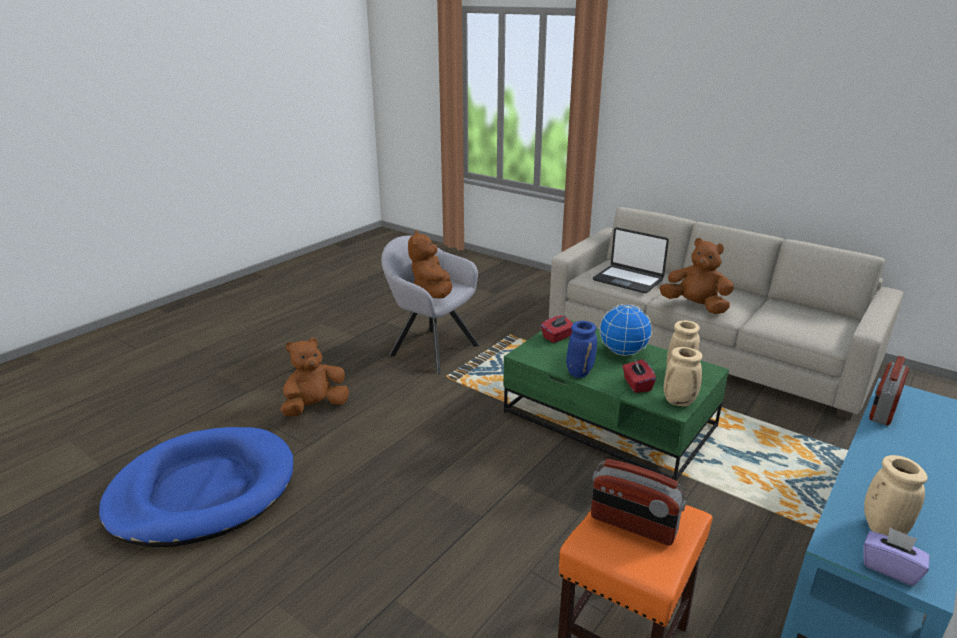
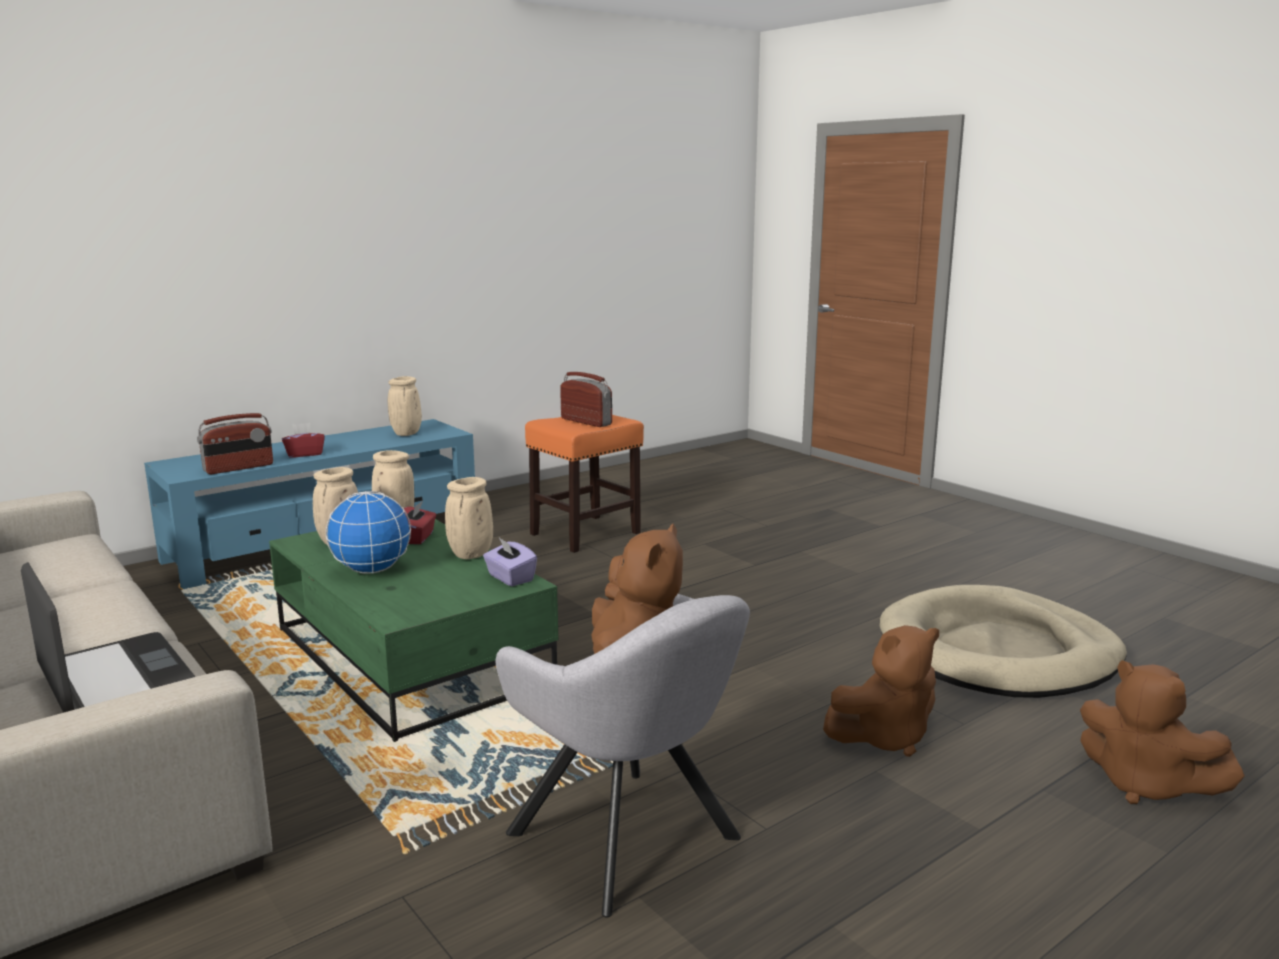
camera: 165 degrees left, 10 degrees down
(203, 491) = (998, 651): blue dog bed -> beige dog bed
(557, 337) = (440, 600): red tissue box -> red tissue box (304, 454)
(579, 372) = (470, 556): blue vase -> beige vase
(695, 306) = (123, 605): brown plush toy -> brown plush toy (1144, 785)
(890, 568) = (434, 427): purple tissue box -> purple tissue box (510, 578)

